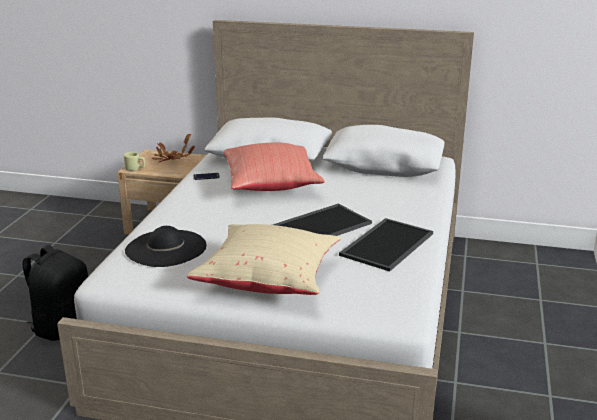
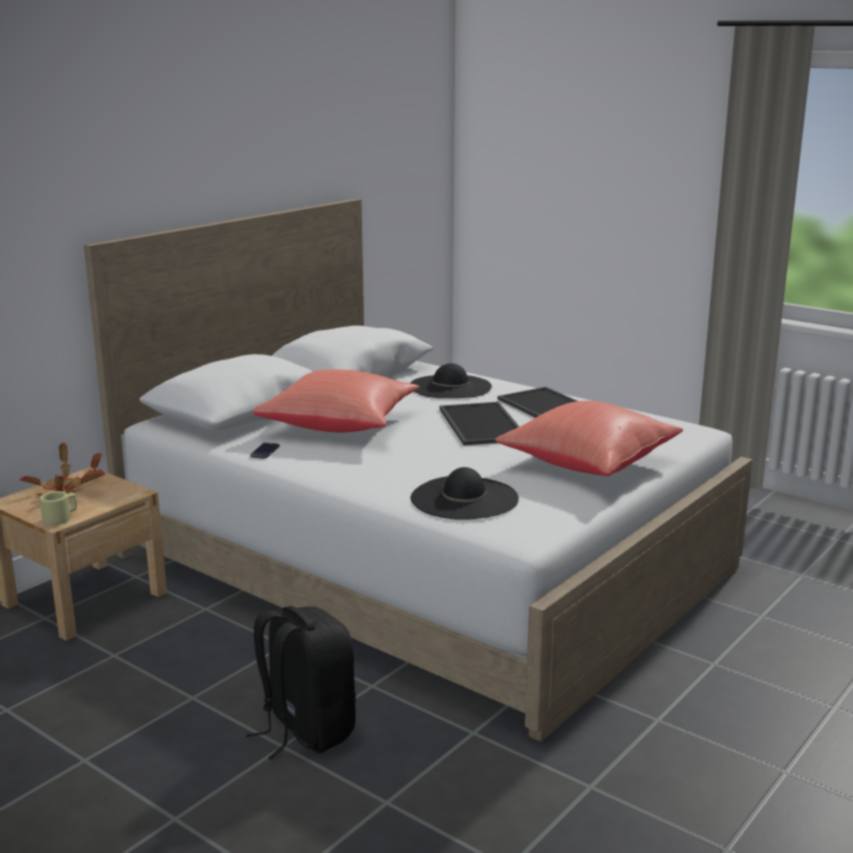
camera: 65 degrees left, 5 degrees down
(268, 279) = (587, 463): beige pillow -> red pillow
(394, 199) = (450, 387): none -> black hat

